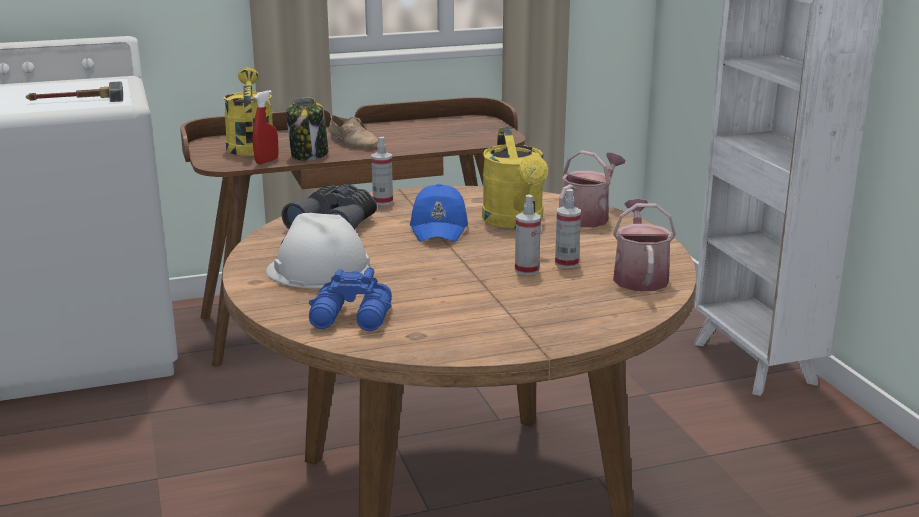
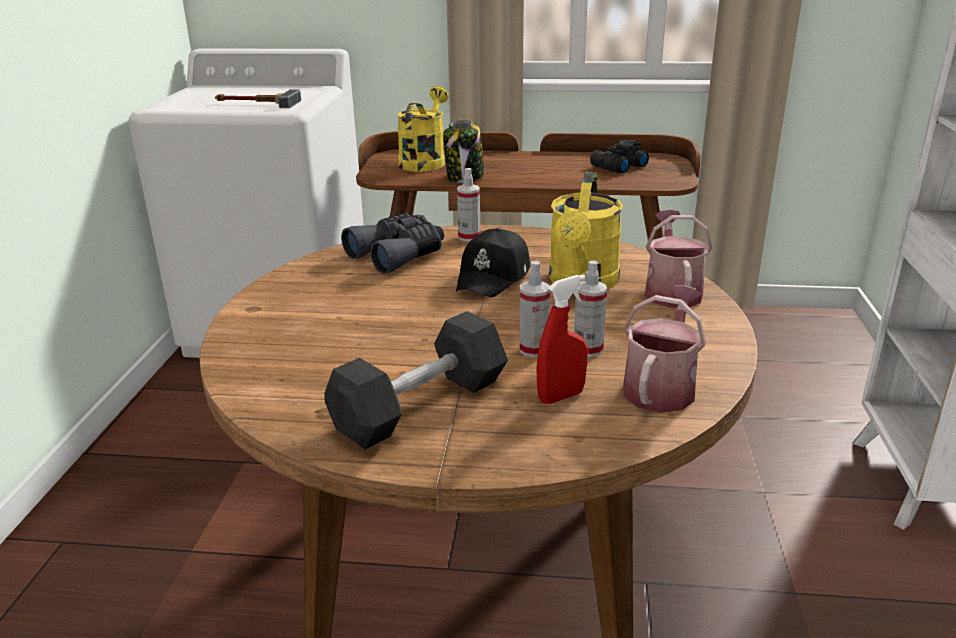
camera: 25 degrees right, 5 degrees up
(267, 161) = (421, 179): red spray bottle -> red spray bottle (561, 396)
(318, 270) = (323, 307): white hard hat -> none
(352, 319) = (289, 374): blue binoculars -> none
(354, 142) = (520, 169): beige shoe -> none
(440, 228) = (494, 277): blue cap -> black cap
(442, 130) = (617, 166): none -> black binoculars
(483, 318) = (420, 406): none -> grey dumbbell
(588, 217) = (671, 291): watering can -> watering can turned 60 degrees counterclockwise

